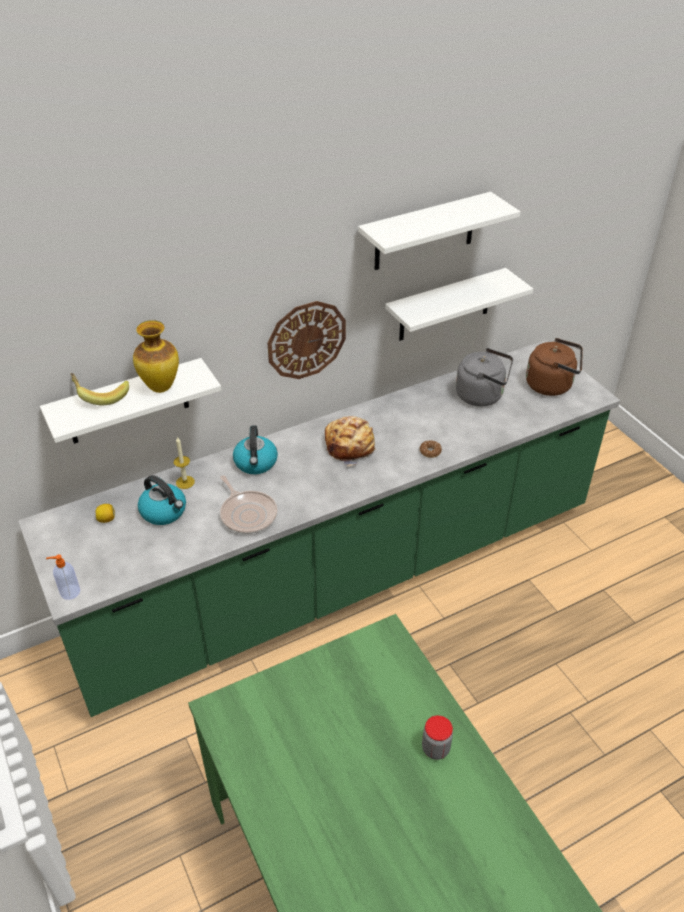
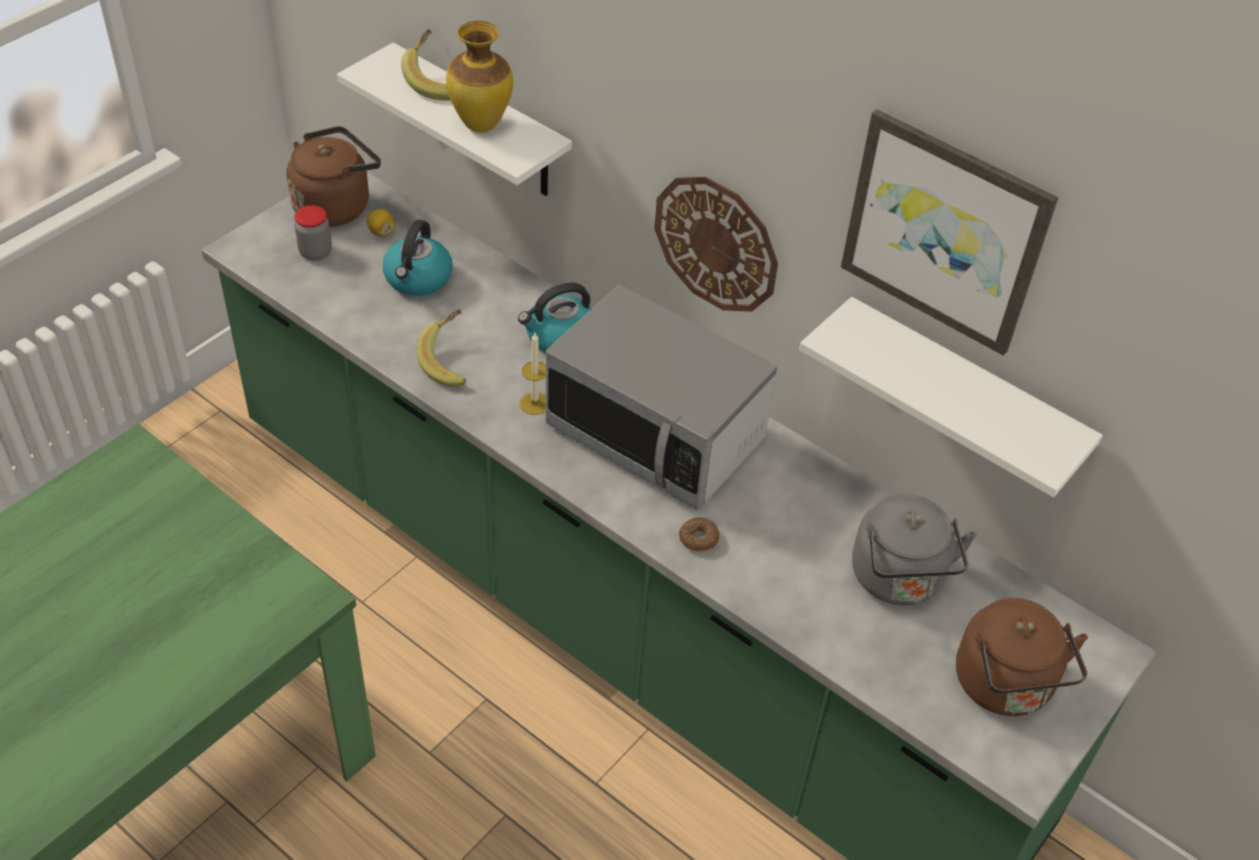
camera: 65 degrees right, 5 degrees up
(62, 536) = (335, 205): none -> brown kettle
(69, 592) = (247, 246): soap dispenser -> none
(185, 482) = (484, 279): candle -> candle (535, 403)
(247, 514) = (451, 361): frying pan -> banana
(350, 446) = (656, 433): bread -> microwave
(424, 232) = (944, 231): white shelf -> picture
(435, 748) = (123, 705): jar -> jar (315, 252)

